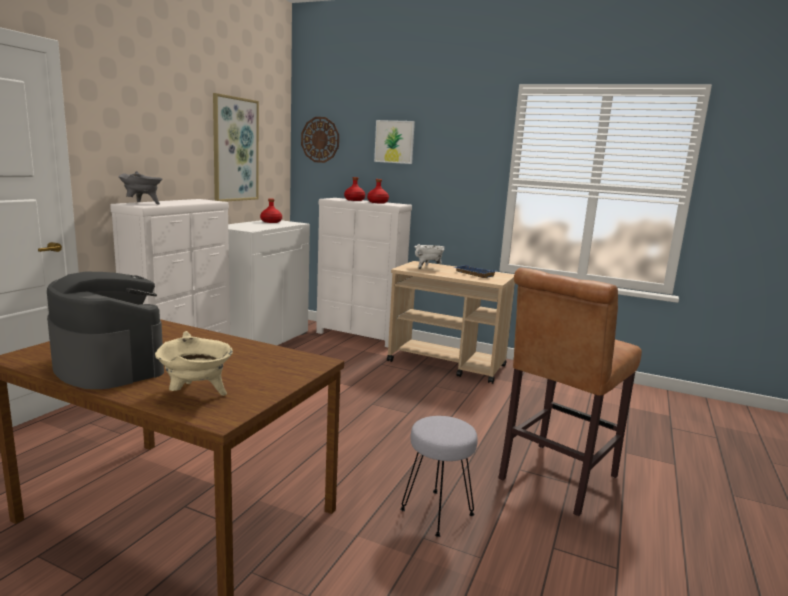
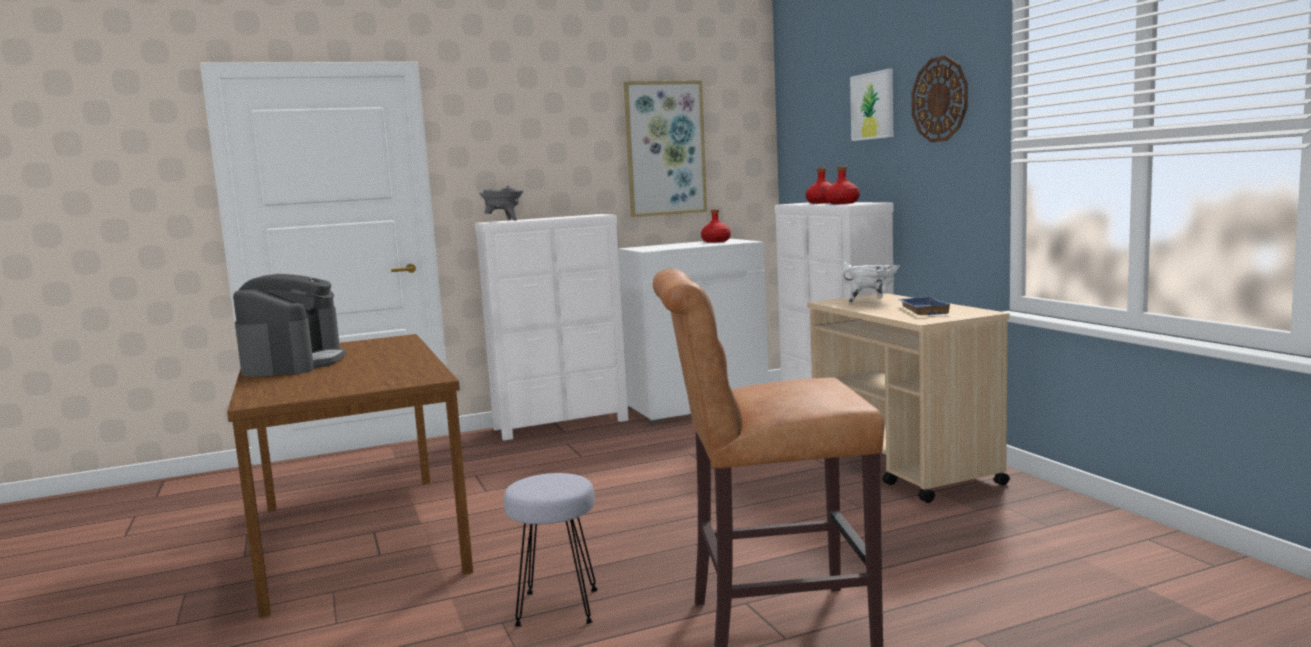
camera: 45 degrees right, 5 degrees down
(197, 394) = (286, 387): beige cooking pot -> none
(320, 139) = (800, 119): wall clock -> wall clock (940, 99)

